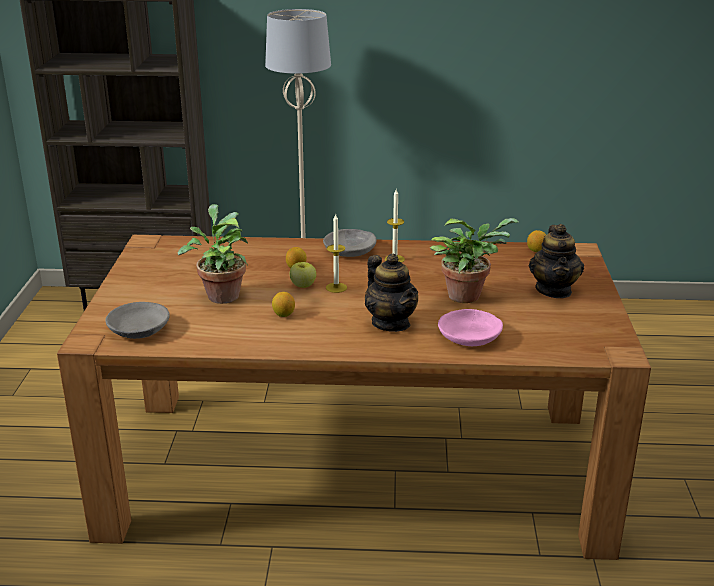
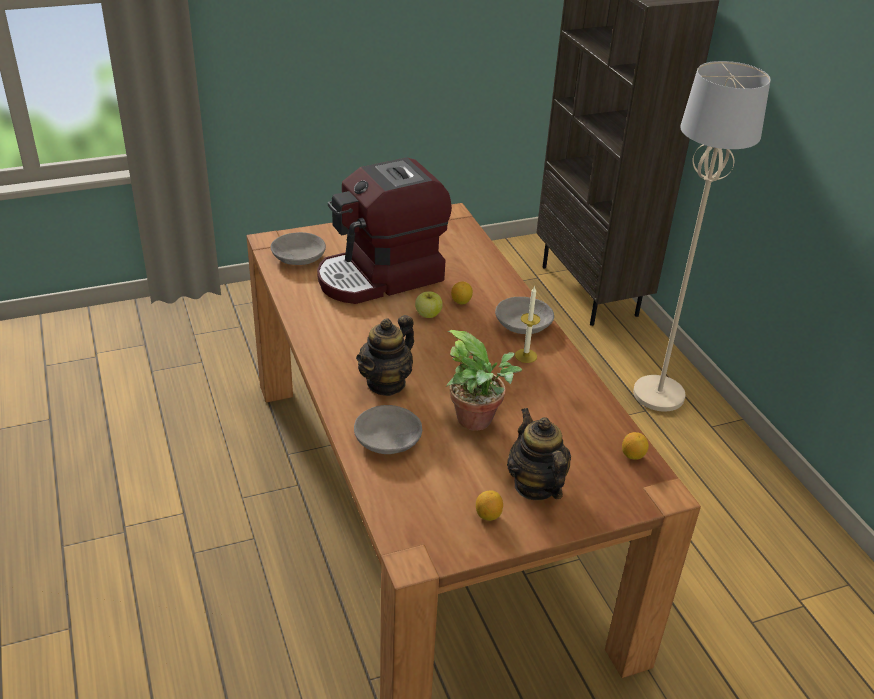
camera: 65 degrees right, 10 degrees up
(221, 294) = (381, 277): potted plant -> coffee machine
(283, 314) = (365, 318): lemon -> lemon (488, 515)
(336, 287) = (437, 334): candle -> none
(470, 337) = (388, 439): pink bowl -> grey bowl
(554, 290) = (535, 485): teapot -> teapot turned 90 degrees clockwise

